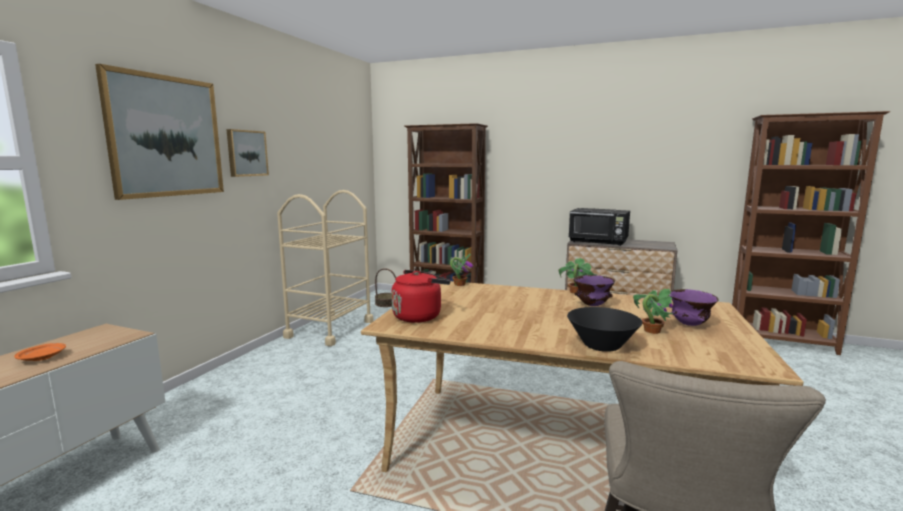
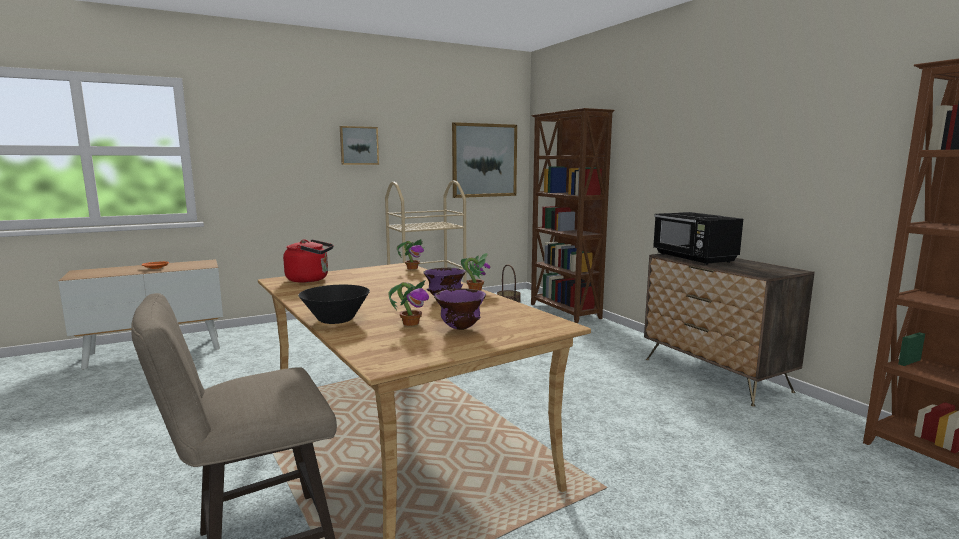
camera: 40 degrees right, 0 degrees up
(166, 136) = (283, 133): picture -> picture (484, 160)

